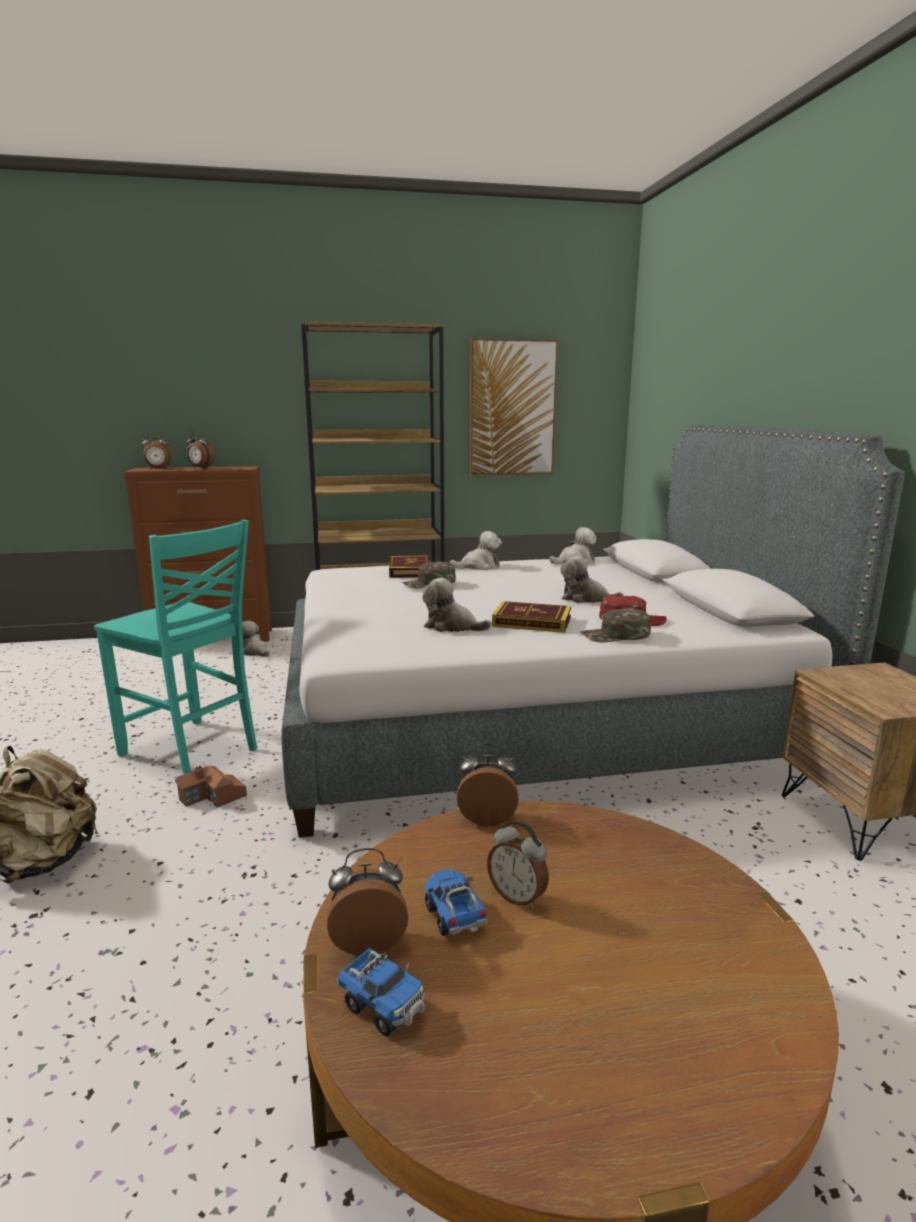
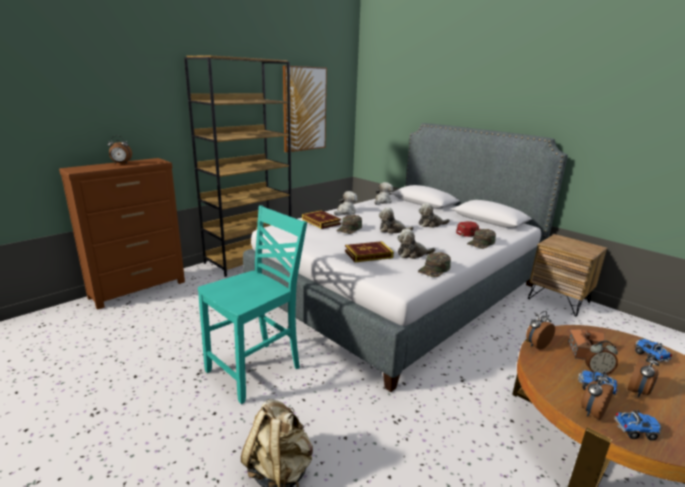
camera: 35 degrees left, 5 degrees up
(158, 469) = (90, 168): alarm clock -> alarm clock (639, 392)
(191, 752) = (256, 370): turquoise chair -> turquoise chair turned 45 degrees counterclockwise
(213, 797) = (313, 390): toy house -> toy house (583, 349)
(253, 652) = (186, 292): plush toy -> plush toy (392, 230)
(436, 649) = (434, 269): none -> green cap
(532, 622) = (438, 243): book -> book (368, 254)
(706, 926) = (650, 356): none -> toy truck

